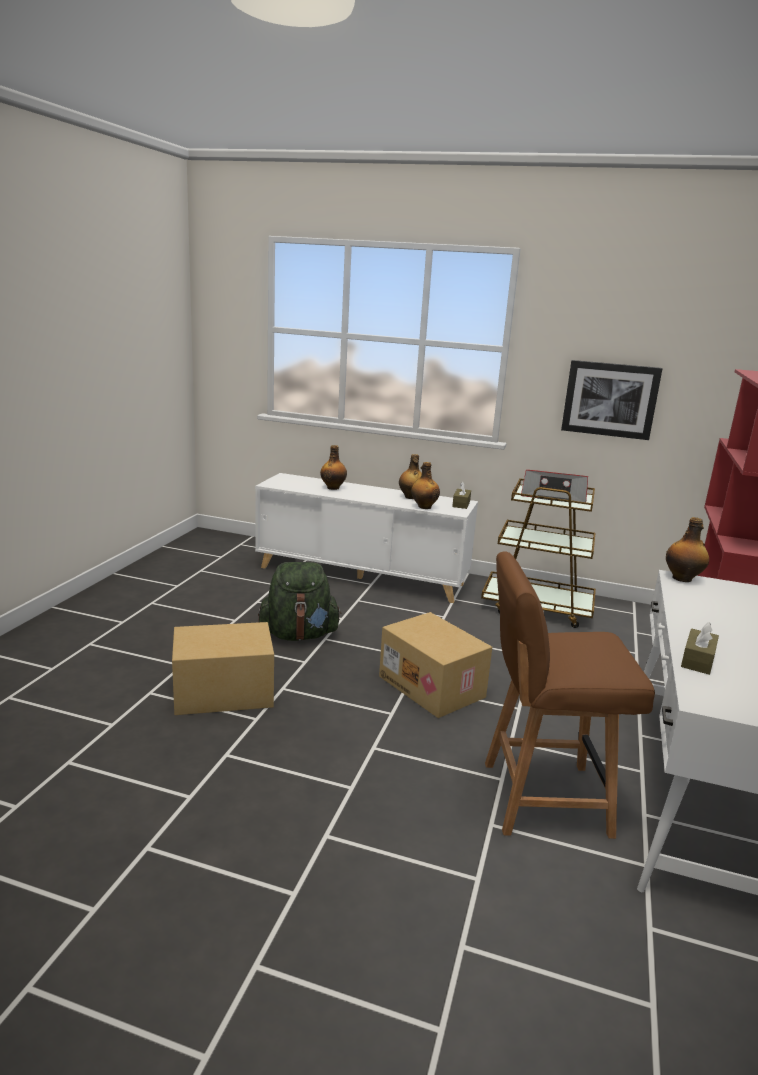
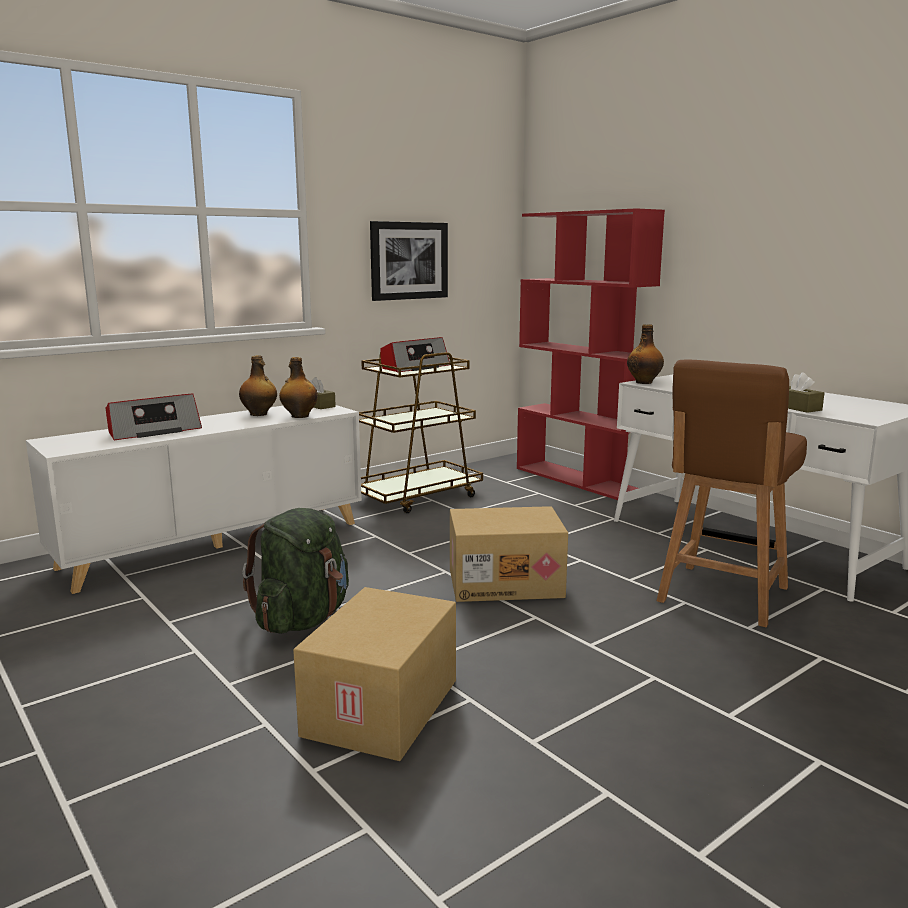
camera: 55 degrees left, 5 degrees down
(333, 488) = (153, 431): bottle -> radio

